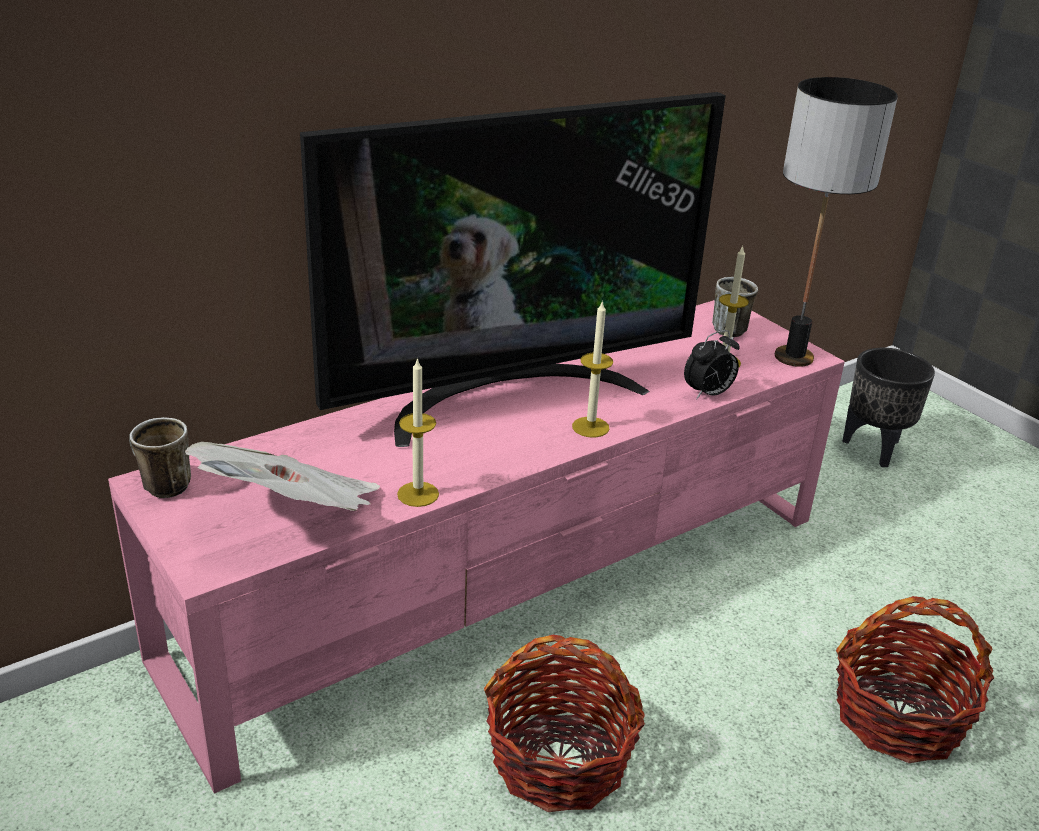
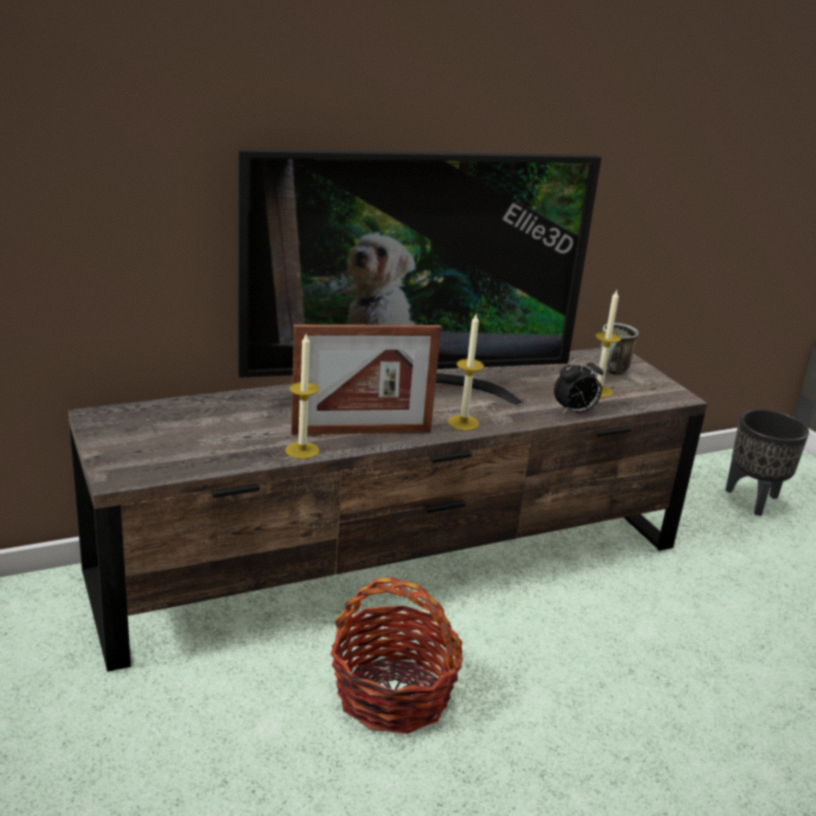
camera: 10 degrees right, 5 degrees down
(159, 485) = (104, 419): mug -> none
(294, 515) = (198, 452): newspaper -> none
(478, 457) = (361, 432): none -> picture frame
(513, 583) = (397, 558): pink tv stand -> brown tv stand
(793, 358) = (661, 395): table lamp -> none
(898, 716) = (705, 709): basket -> none

